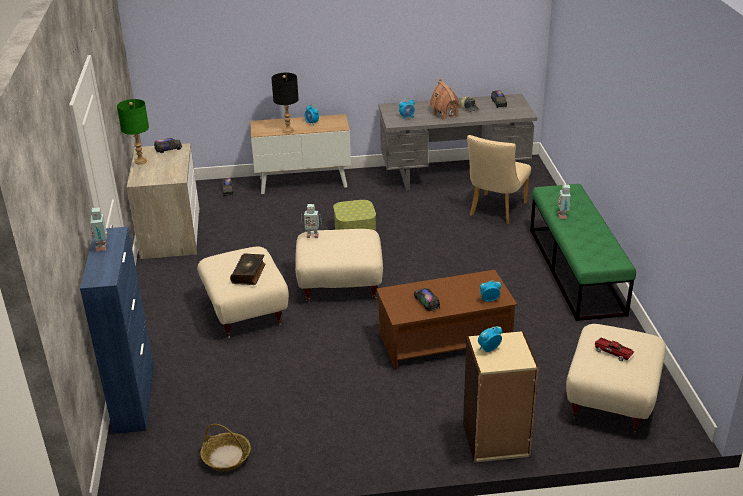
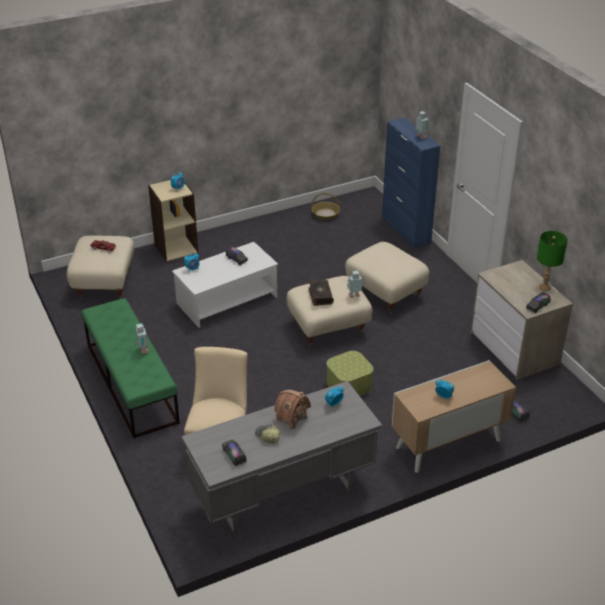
camera: 160 degrees right, 5 degrees up
(249, 273) = (377, 255): book -> book (320, 296)
(288, 131) = (459, 377): black table lamp -> none
(443, 340) = (227, 300): brown coffee table -> white coffee table

